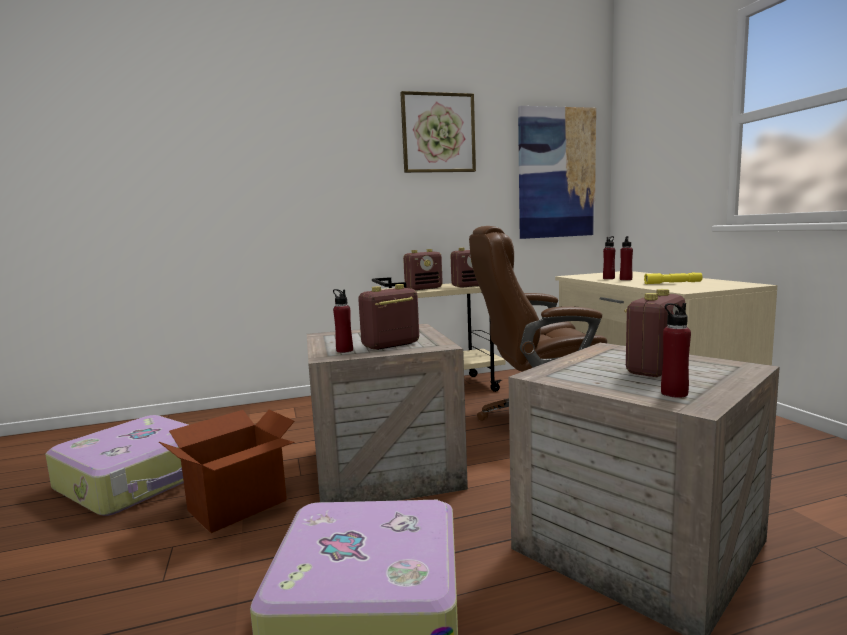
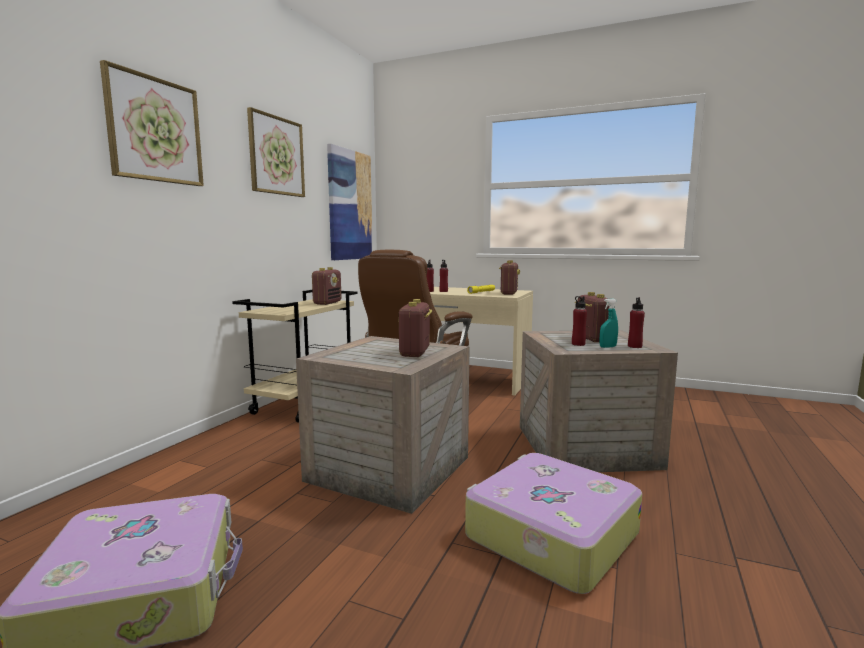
camera: 50 degrees left, 0 degrees up
(238, 506) = (334, 546): cardboard box -> none
(300, 134) = (155, 130): none -> picture
(344, 350) = (397, 362): red bottle -> red bottle (578, 344)
(424, 288) = (293, 308): radio -> radio (508, 293)
(623, 384) = (608, 347): none -> turquoise spray bottle

